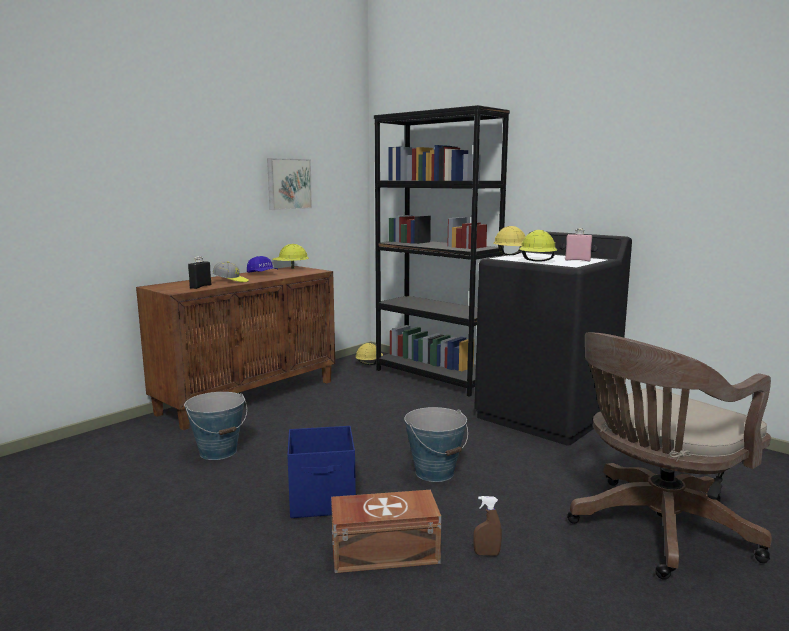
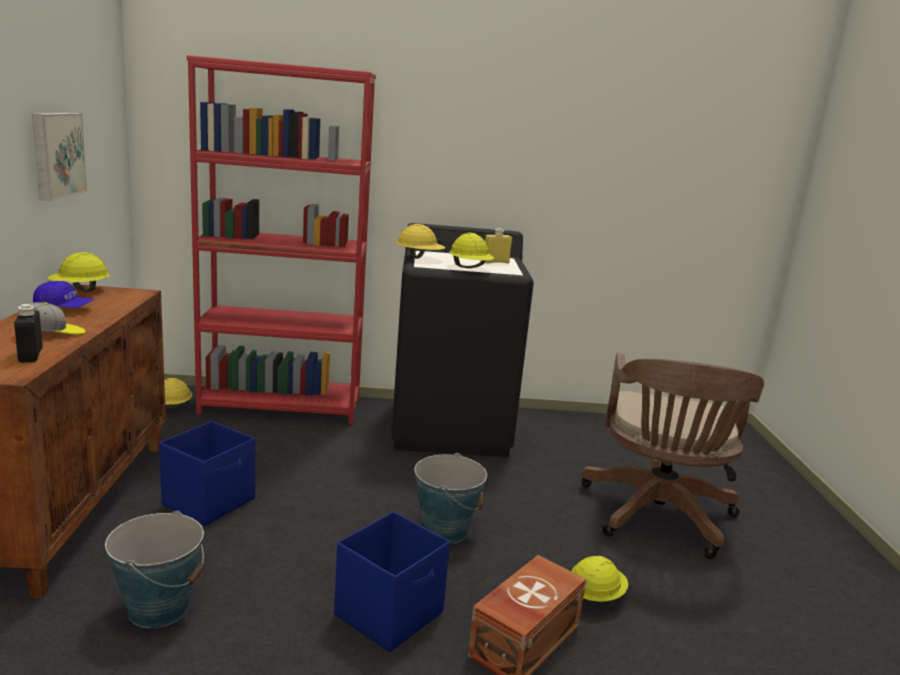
camera: 45 degrees left, 5 degrees up
(316, 413) = (210, 501): none -> blue storage box
(435, 376) = (281, 406): black bookcase -> red bookcase
(486, 554) = (595, 597): brown spray bottle -> yellow hard hat
(577, 260) = (496, 262): pink bottle -> yellow bottle

